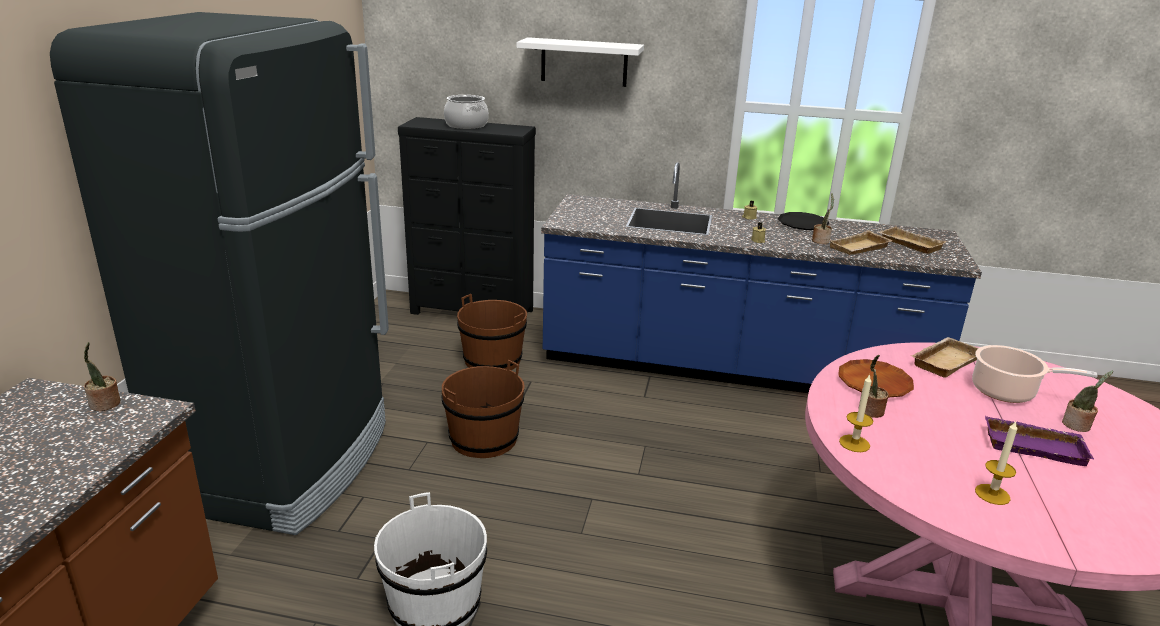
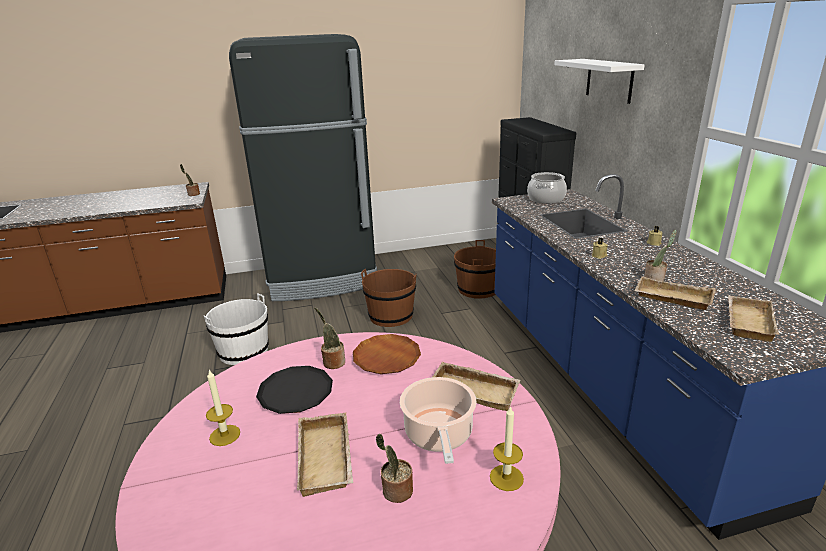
camera: 65 degrees right, 0 degrees up
(466, 125) = (536, 124): cooking pot -> cooking pot (546, 199)
(802, 225) = (685, 265): black plate -> black plate (296, 393)
(854, 443) = (275, 362): candle -> candle (506, 477)
(1034, 446) = (328, 458): purple tray -> beige tray

